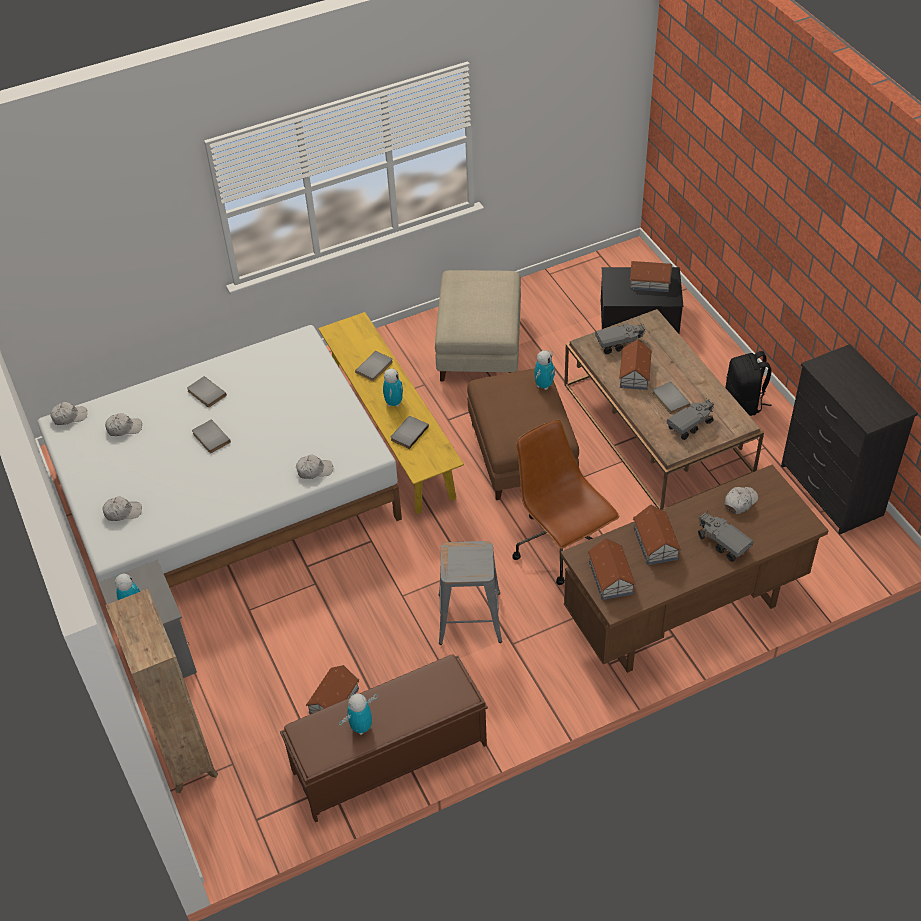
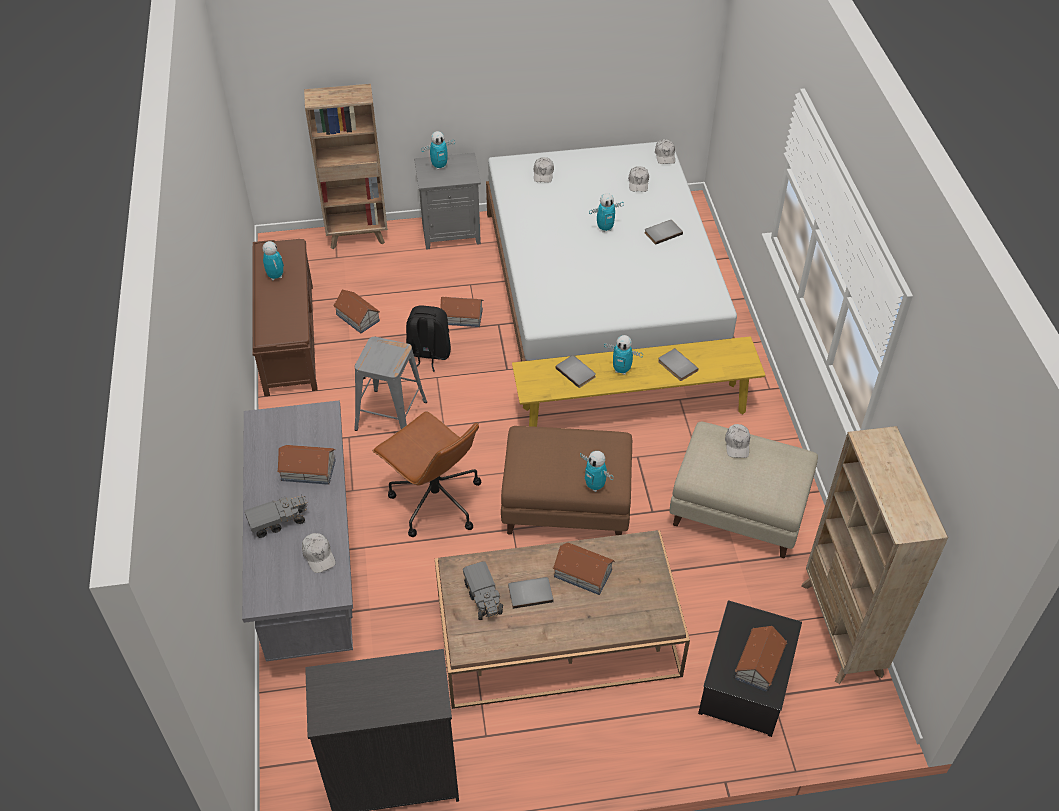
camera: 105 degrees right, 0 degrees up
(210, 438) = (605, 228): grey book -> toy robot
(314, 470) = (537, 284): white cap -> white cap (737, 444)
(561, 547) = (435, 501): brown office chair -> brown office chair turned 60 degrees clockwise
(568, 278) = (841, 630): none -> beige bookcase
(610, 578) = (290, 425): toy house -> toy house (461, 316)
(619, 344) = (636, 575): toy truck -> none
(683, 614) = (310, 572): brown desk -> grey desk
(744, 403) = (563, 743): black backpack -> black backpack (428, 354)

